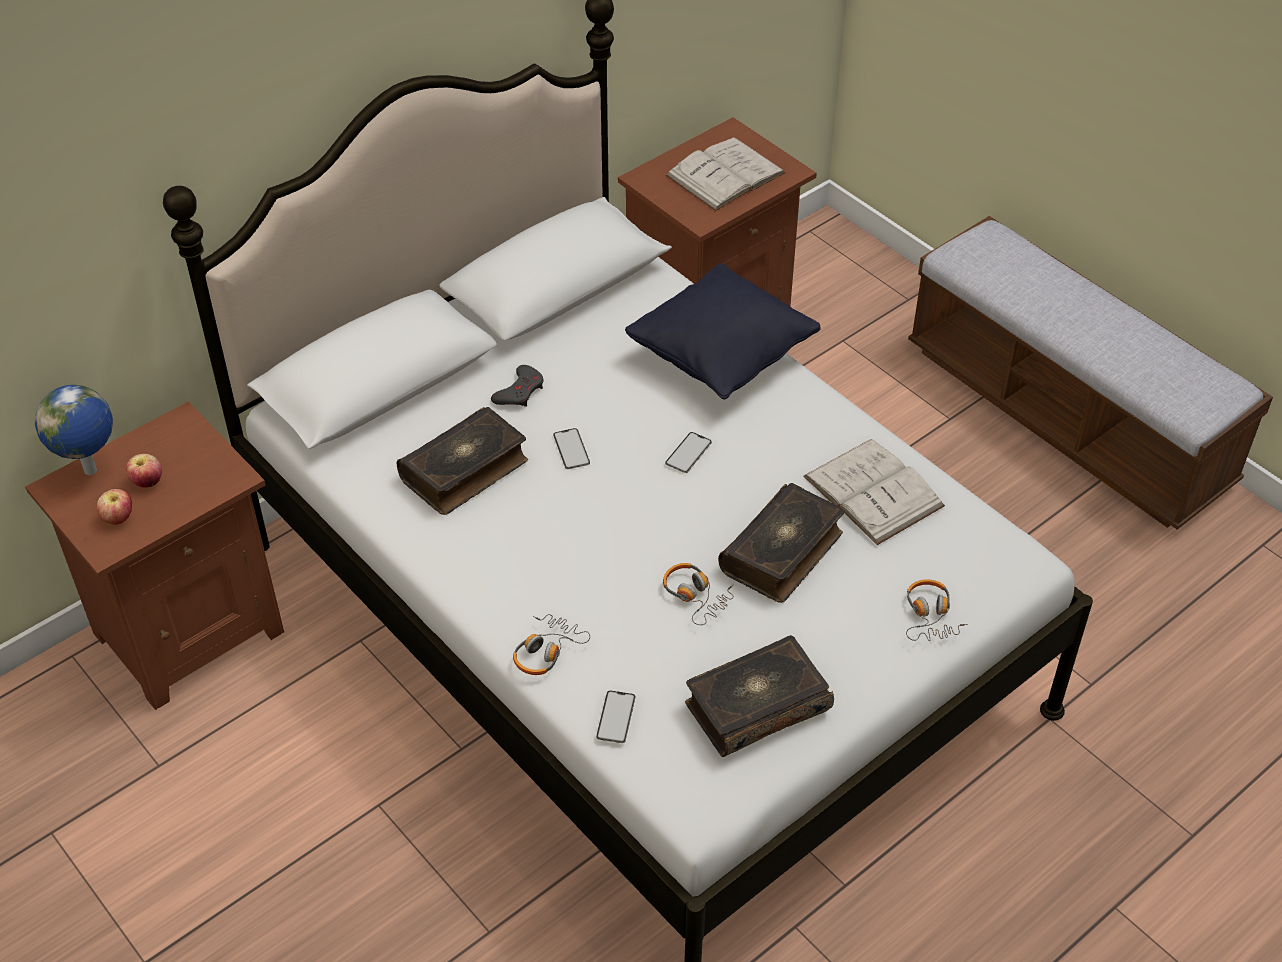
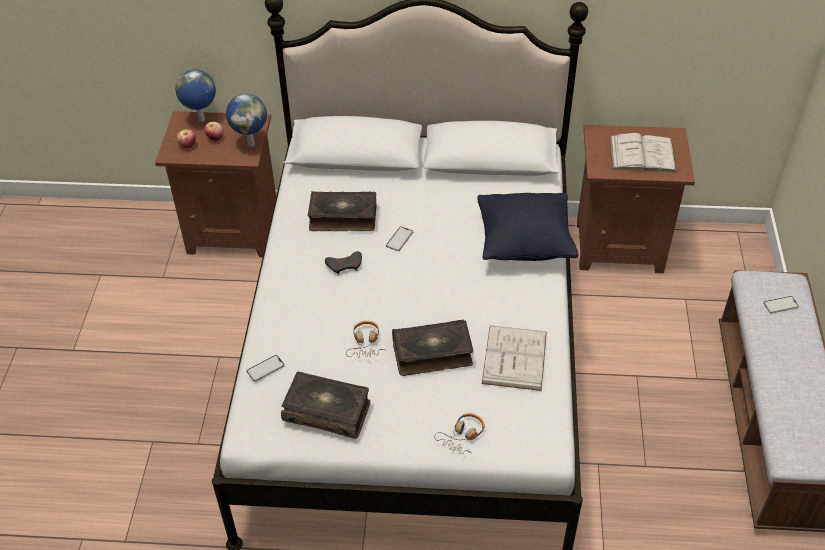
camera: 45 degrees right, 0 degrees up
(214, 456) = (251, 144): none -> globe
(520, 391) = (411, 198): grey game controller -> grey game controller (345, 265)
(547, 651) = (276, 319): headphones -> none
(688, 453) = (449, 277): phone -> phone (780, 305)

